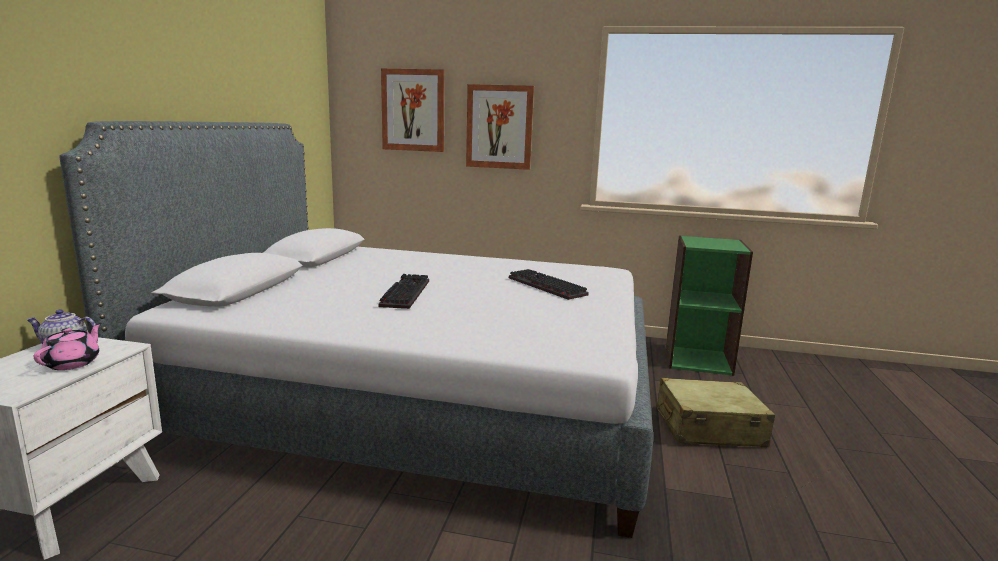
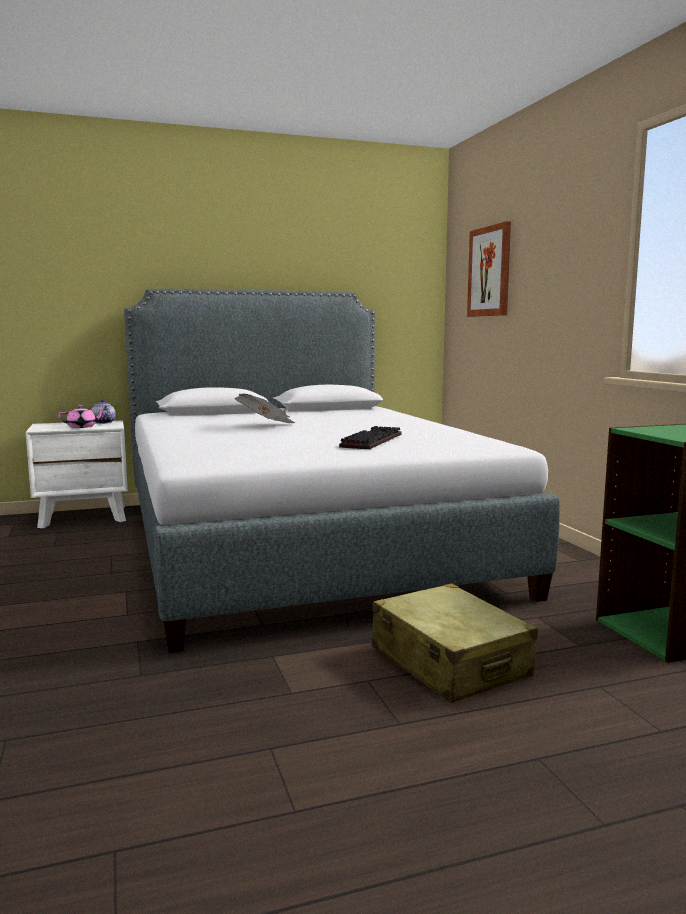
camera: 60 degrees right, 5 degrees down
(404, 293) = (266, 425): keyboard -> newspaper
(499, 127) = (547, 280): picture -> none

